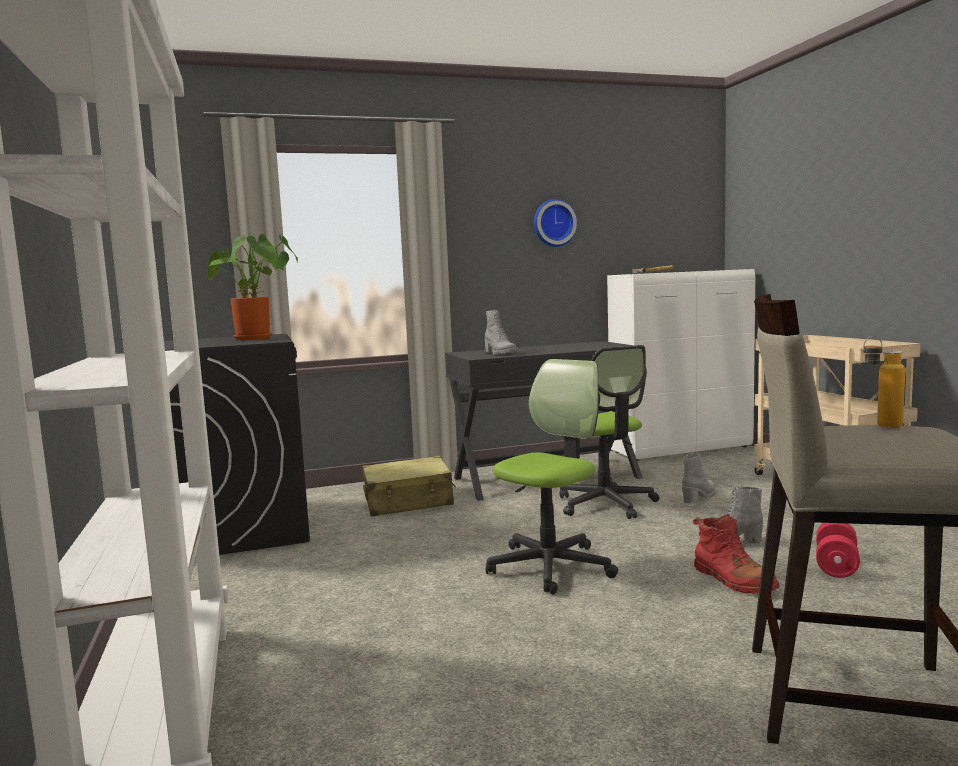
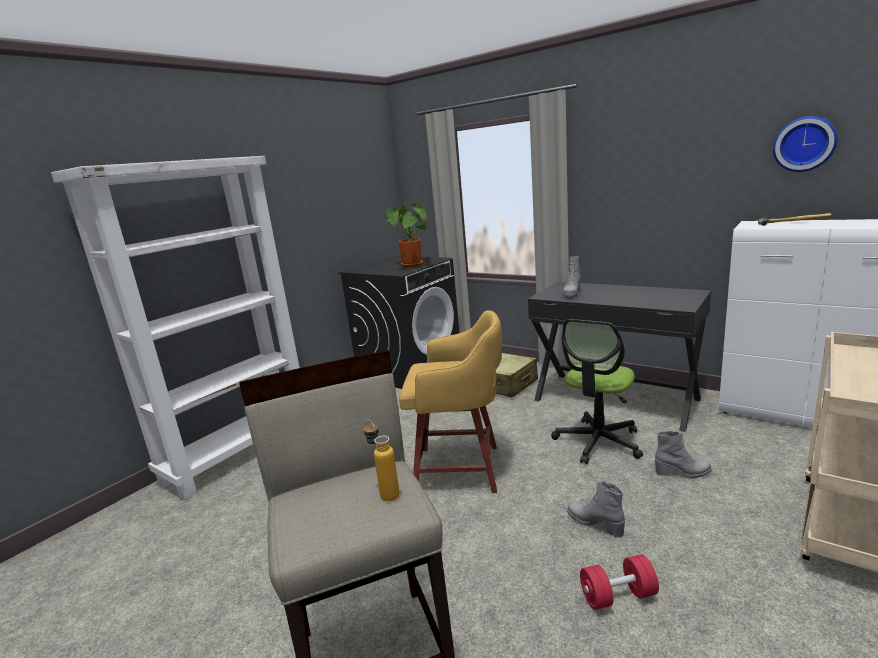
camera: 55 degrees right, 10 degrees up
(550, 566) = (461, 469): office chair -> yellow stool
(553, 223) = (681, 168): wall clock -> wall clock (804, 144)
(733, 580) = (520, 548): red boot -> none

